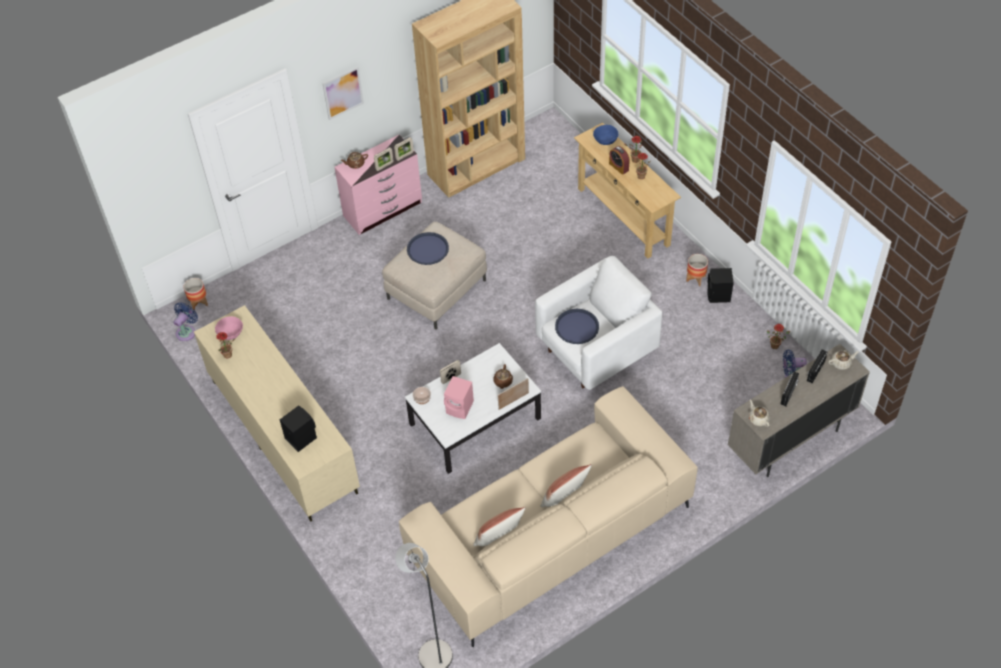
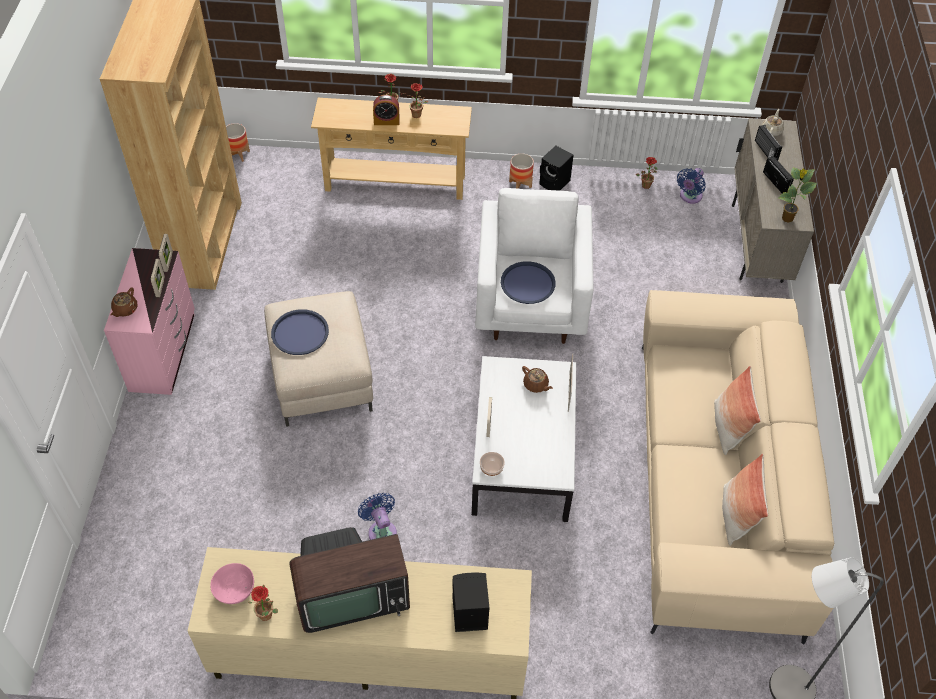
camera: 55 degrees left, 0 degrees up
(187, 331) = (110, 659): blue fan -> blue fan (381, 530)
(198, 302) = (81, 616): planter -> planter (238, 154)
(268, 381) = (350, 594): none -> television
(343, 93) = (78, 219): picture -> none
(460, 408) = (535, 442): pink speaker -> none
(605, 140) = (342, 109): blue bowl -> none
(758, 419) = (787, 219): beige teapot -> potted plant

